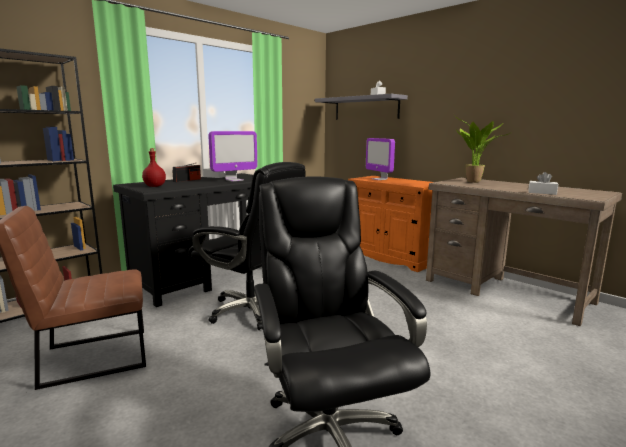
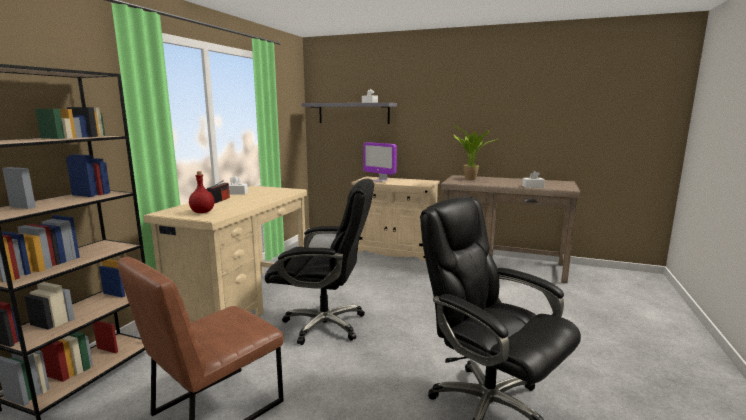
camera: 25 degrees left, 0 degrees up
(207, 278) = (243, 301): black desk -> beige desk
(234, 180) = (268, 196): monitor -> none
(391, 257) = (395, 250): orange cabinet -> beige cabinet

